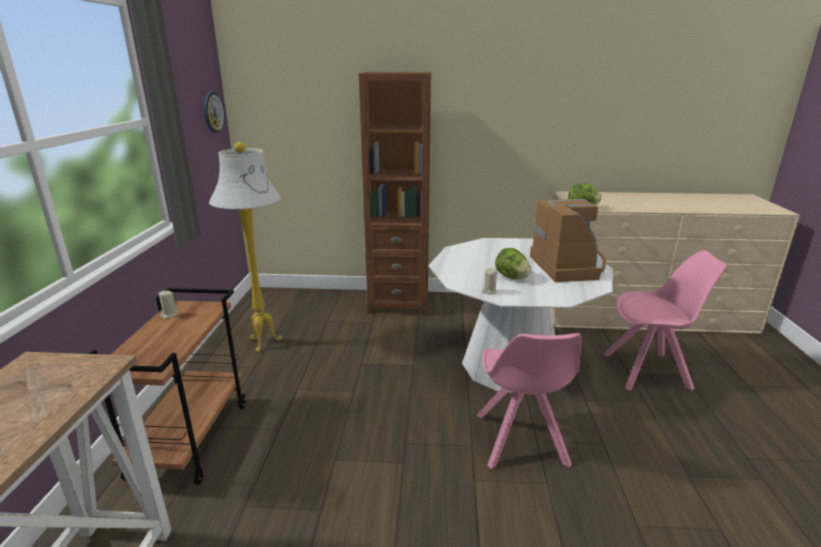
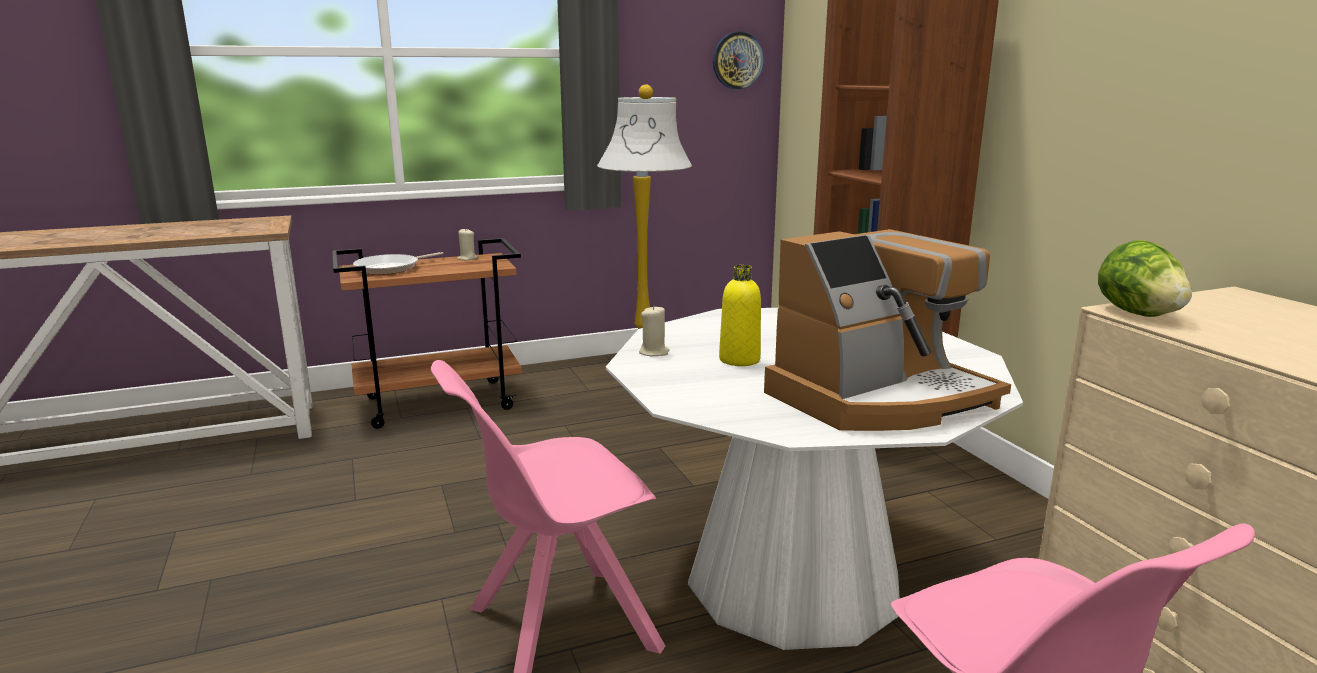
camera: 65 degrees right, 5 degrees down
(147, 350) = (391, 268): none -> frying pan
(511, 277) = (739, 360): lettuce -> yellow bottle

